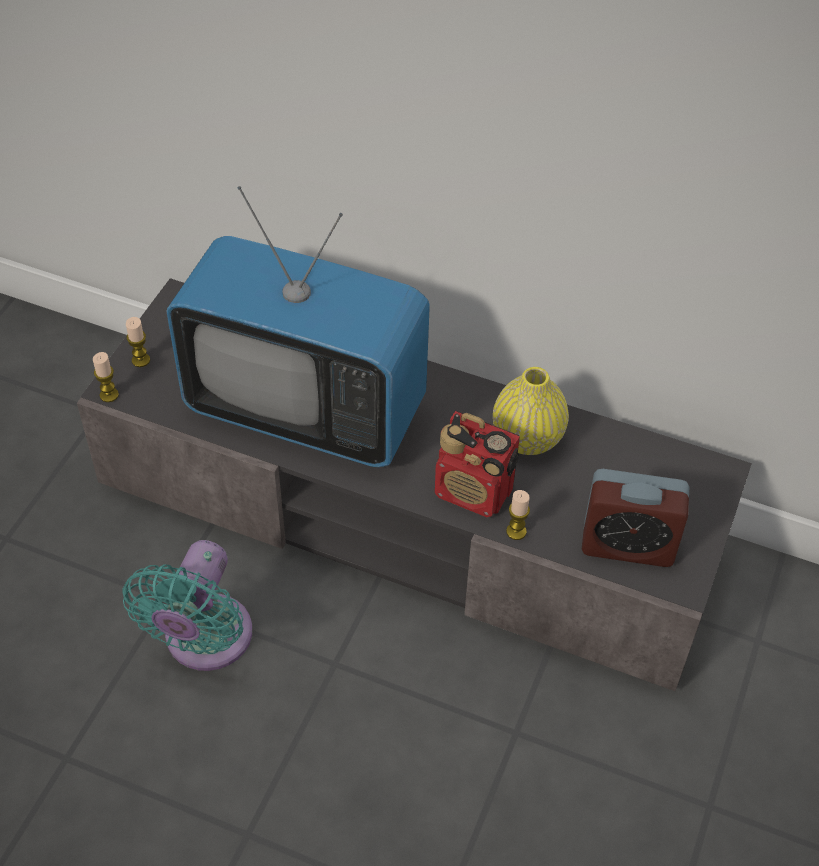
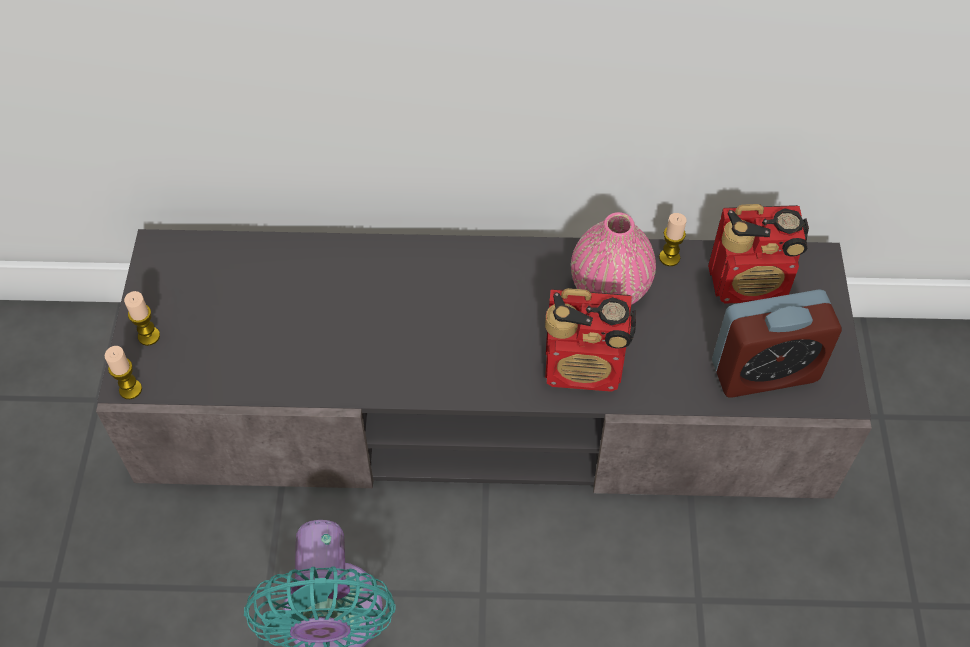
camera: 20 degrees left, 5 degrees up
(306, 409) = (362, 333): television -> none
(516, 531) = (647, 396): candle -> candle (669, 258)
(527, 437) = (609, 288): yellow vase -> pink vase
(651, 471) = (749, 283): none -> radio

